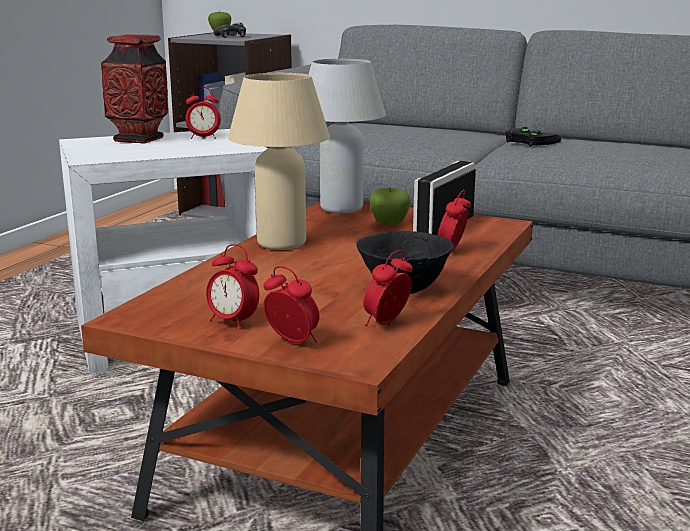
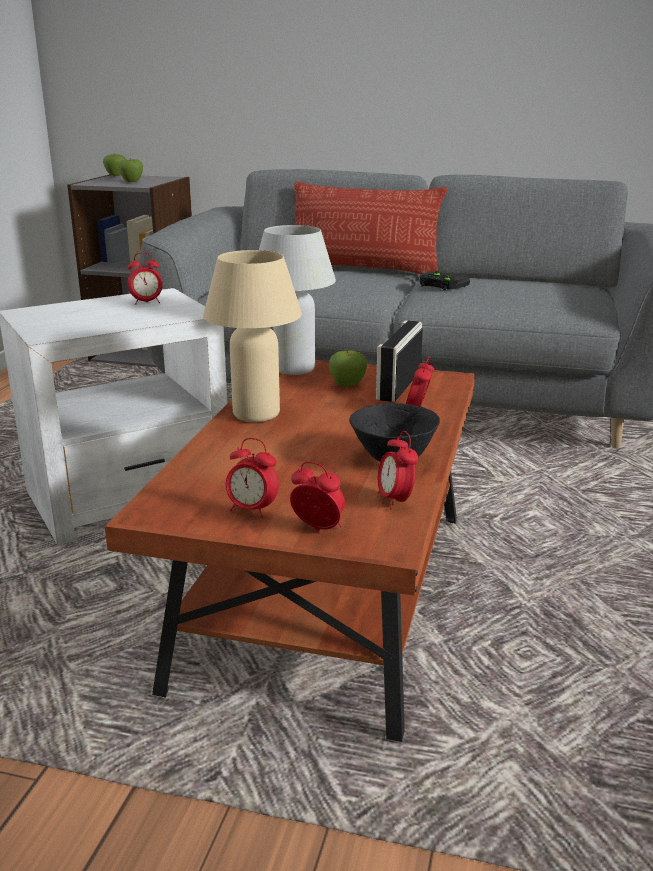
camera: 10 degrees left, 5 degrees up
(139, 139) = (82, 307): vase -> none
(231, 36) = (132, 181): black game controller -> apple
(387, 324) = (395, 500): alarm clock -> alarm clock turned 45 degrees counterclockwise
(454, 128) = (363, 270): none -> pillow

